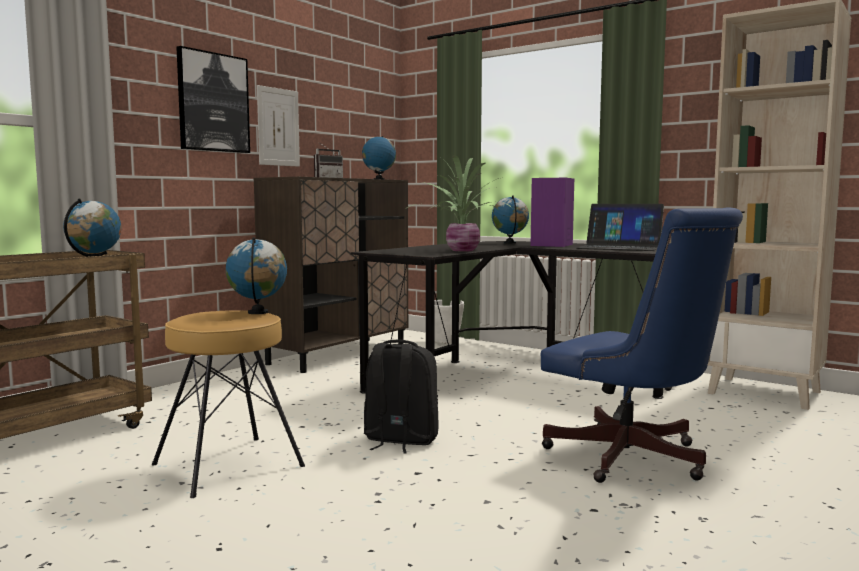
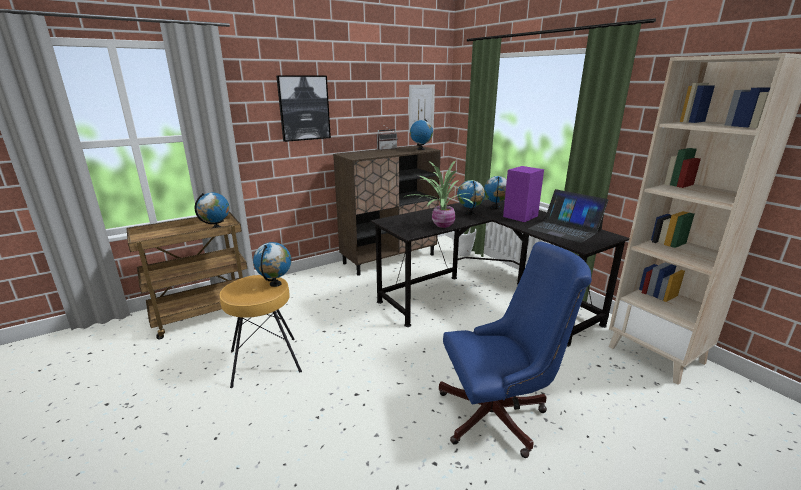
camera: 20 degrees right, 15 degrees up
(278, 127) = (352, 117): picture -> picture (421, 108)
(400, 440) = (367, 358): black backpack -> none
(483, 245) = (469, 213): none -> globe
(634, 460) = (499, 415): blue office chair -> blue office chair turned 75 degrees counterclockwise

